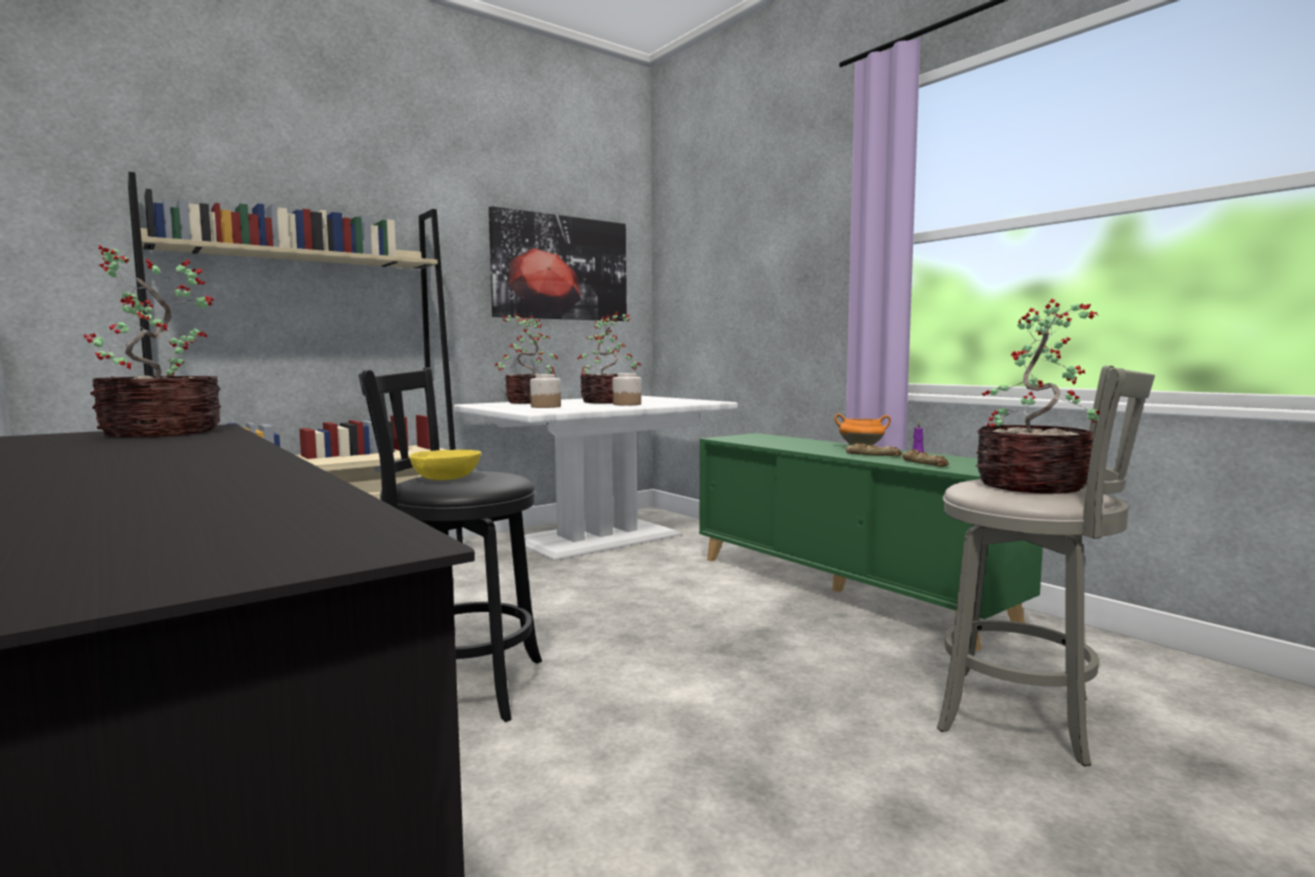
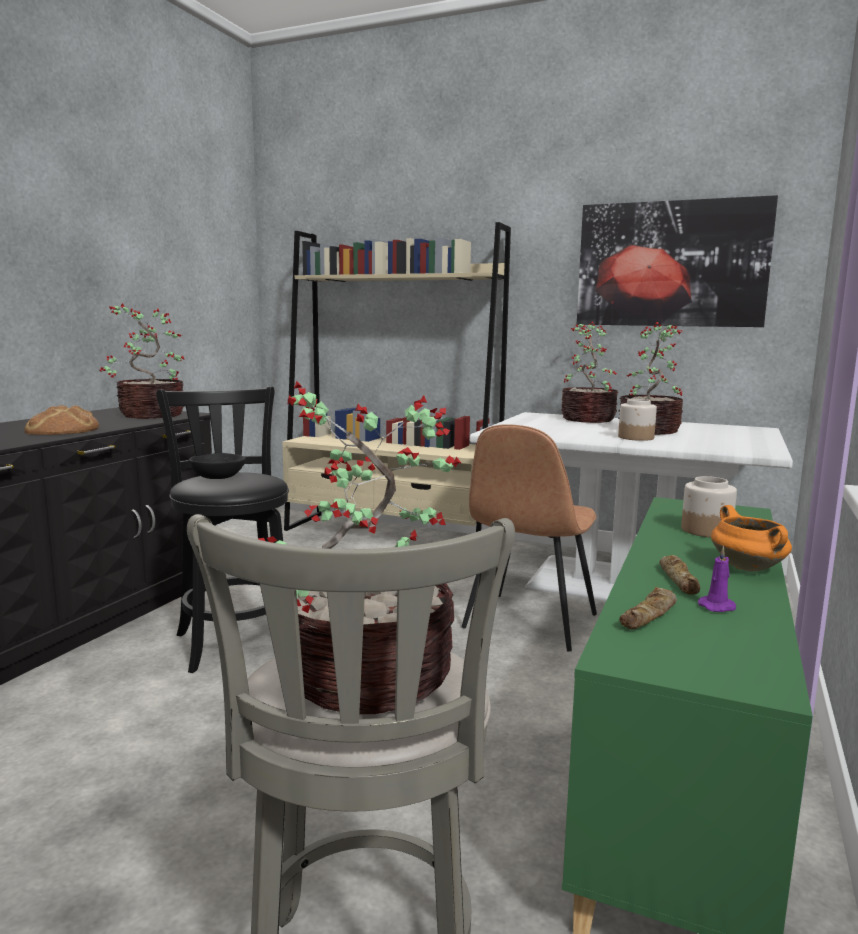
camera: 60 degrees right, 5 degrees up
(192, 450) = (63, 430): none -> bread
(447, 479) = (217, 478): yellow bowl -> black bowl
(545, 407) = (548, 427): jar -> jar (705, 530)
(616, 574) = (528, 622): none -> brown chair

